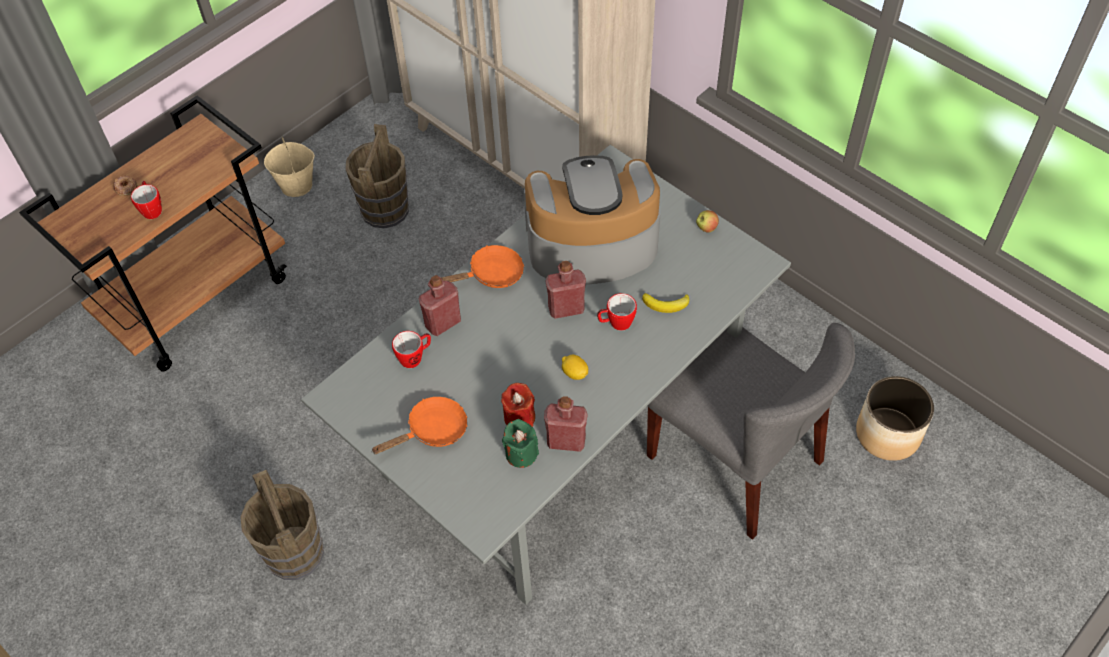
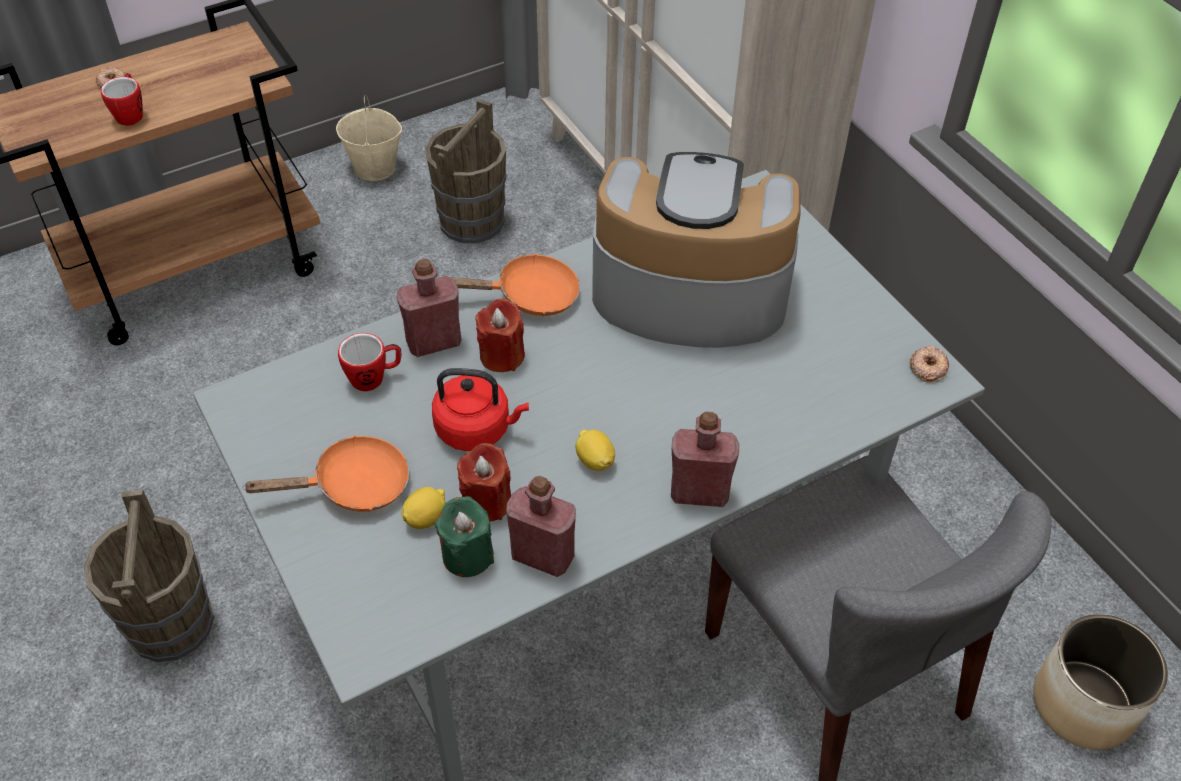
camera: 15 degrees right, 5 degrees down
(486, 438) = (426, 518): none -> lemon
(490, 320) = (502, 355): none -> red candle
(494, 373) = (477, 429): none -> red kettle
(566, 308) = (618, 367): red bottle -> red bottle (699, 492)
(616, 323) = (684, 406): mug -> none
(666, 304) = (770, 399): banana -> none
(706, 228) = (868, 309): apple -> none
(753, 258) = (928, 367): none -> donut

